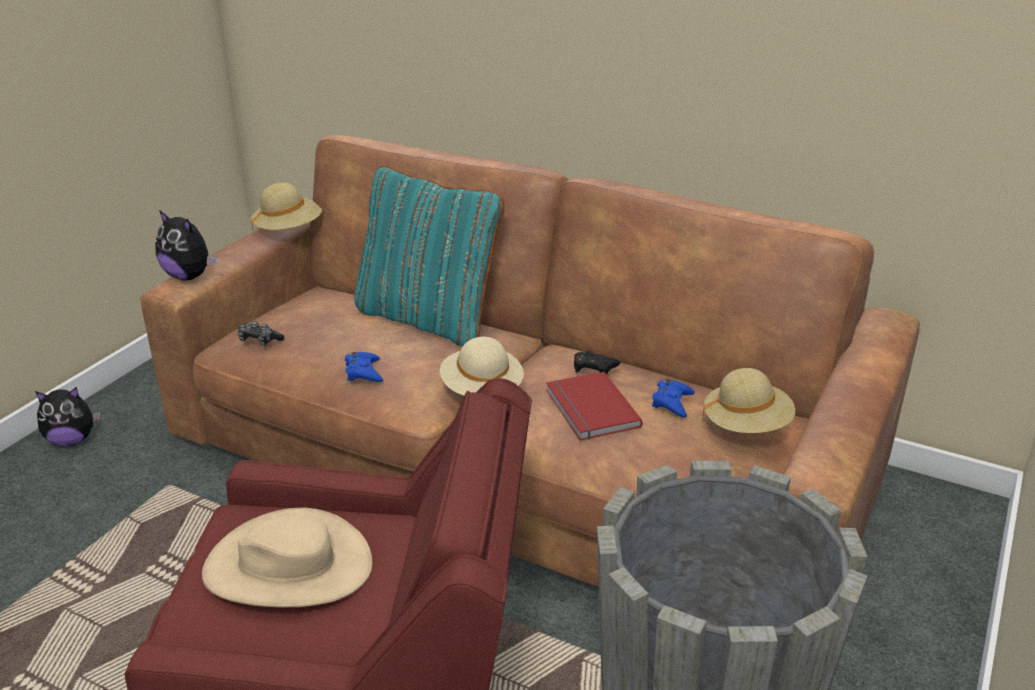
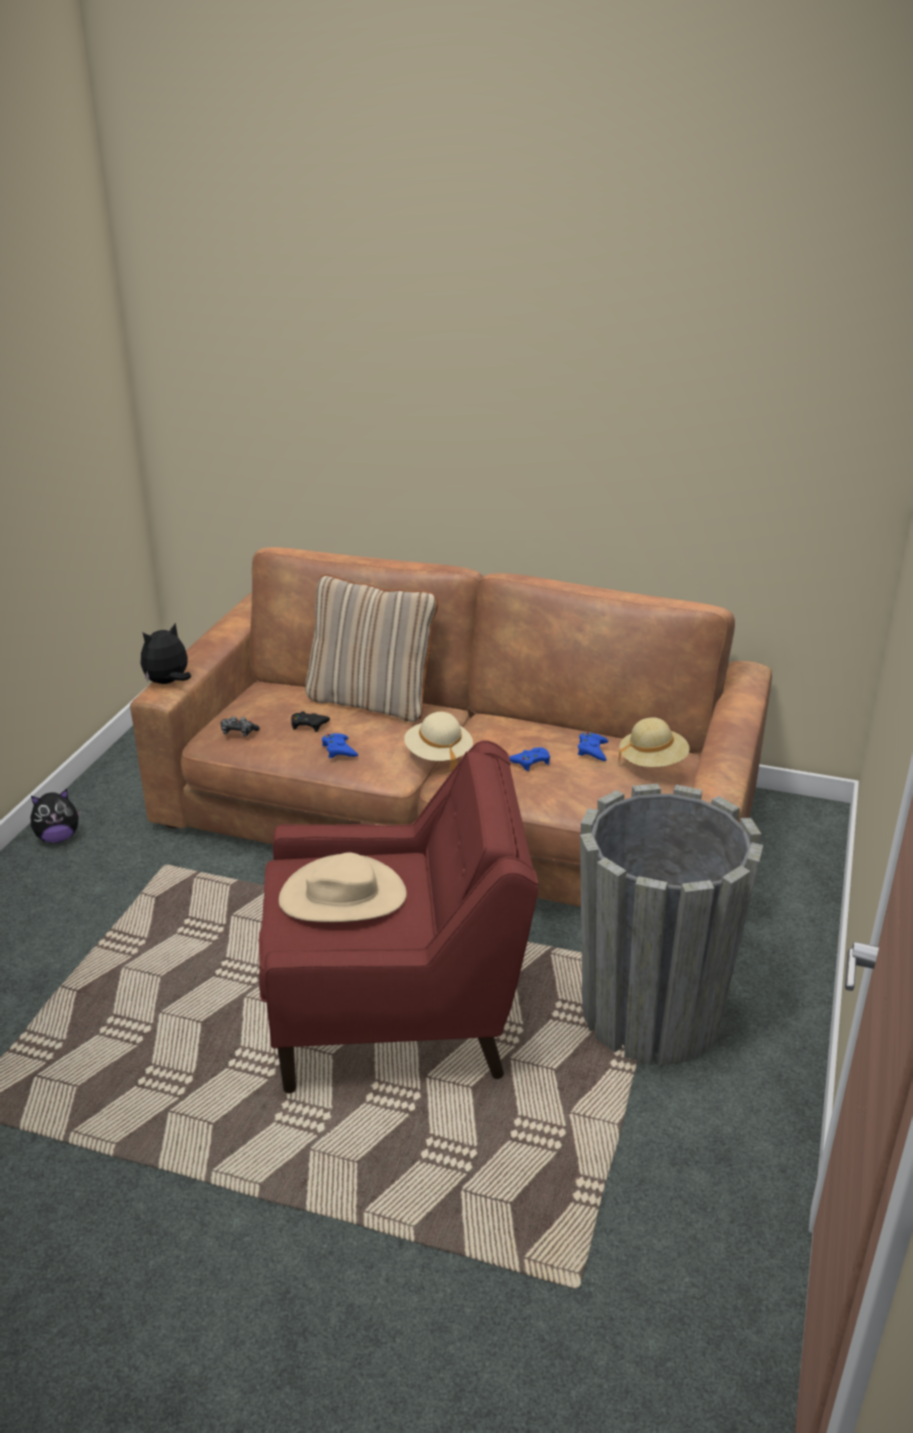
camera: 10 degrees left, 0 degrees up
(189, 276) = (168, 683): plush toy -> plush toy turned 120 degrees clockwise
(288, 230) = (234, 634): beige hat -> none
(429, 319) = (372, 701): turquoise pillow -> beige pillow
(589, 409) = (530, 762): red book -> blue game controller
(594, 368) = (522, 729): black game controller -> black game controller (308, 725)

